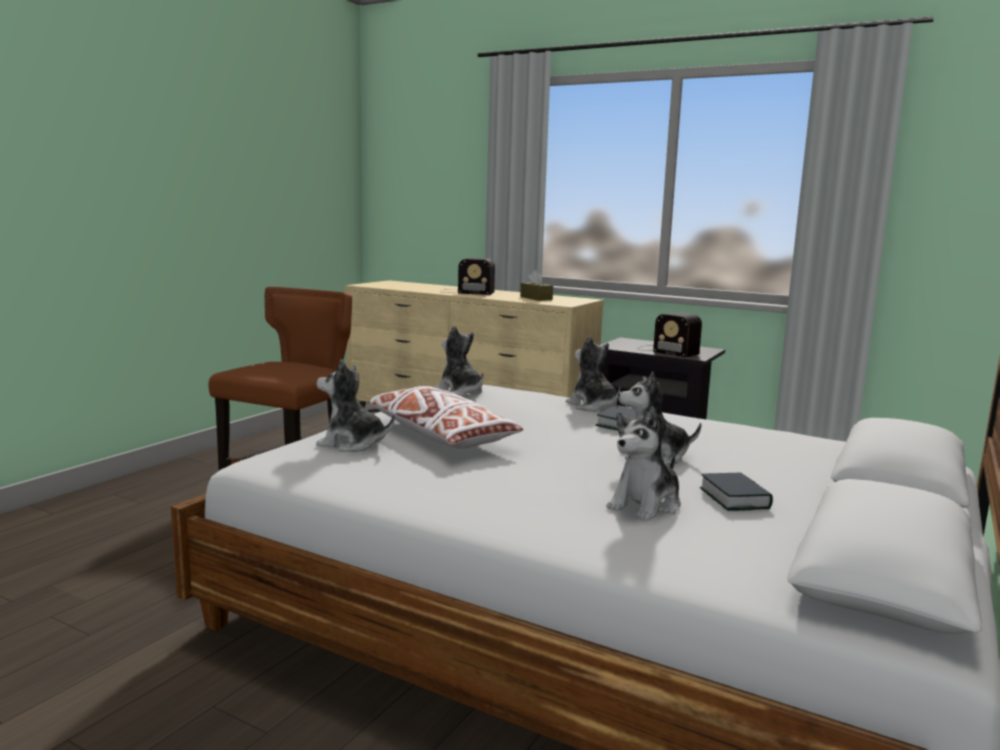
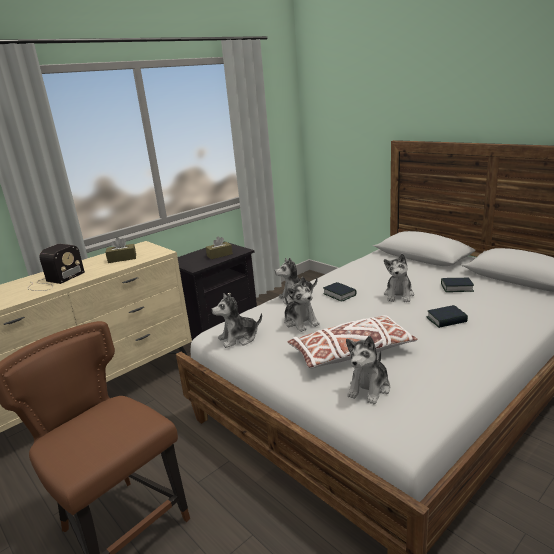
camera: 70 degrees left, 10 degrees up
(573, 485) = (446, 320): none -> book
(646, 505) = (470, 307): plush toy -> plush toy (300, 322)
(665, 350) = (219, 255): radio -> brown tissue box

